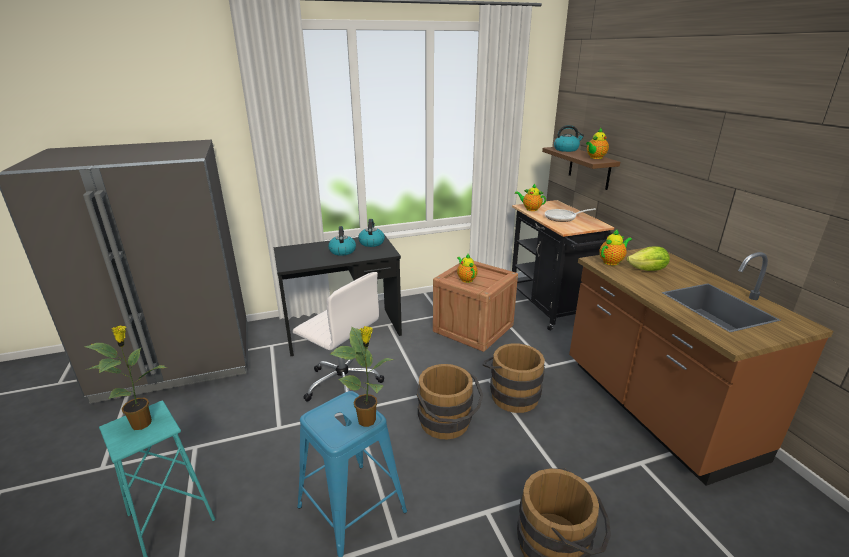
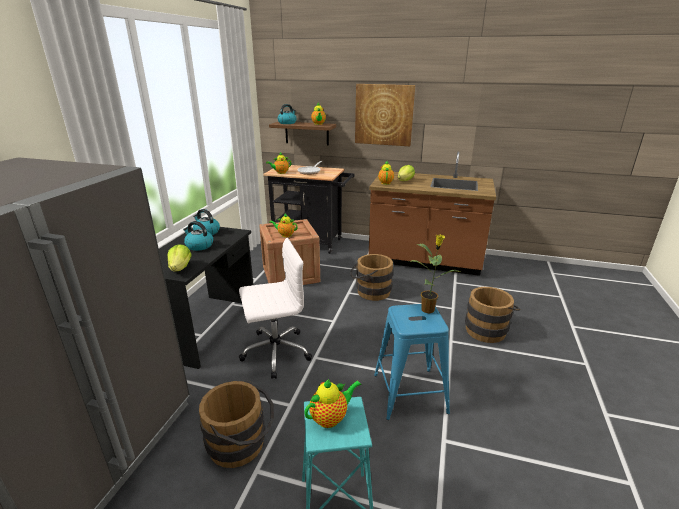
camera: 55 degrees left, 0 degrees up
(143, 423) = (331, 418): potted plant -> teapot
(296, 261) = (180, 268): none -> lettuce
(447, 425) = (372, 325): brown bucket -> brown bucket (242, 444)
(678, 161) = (384, 115): none -> picture

